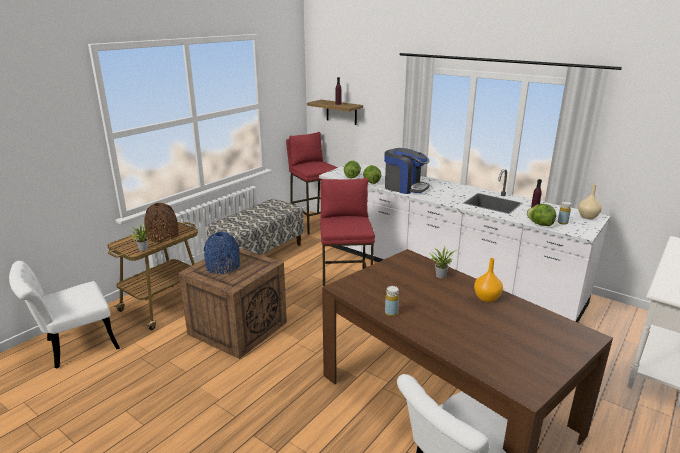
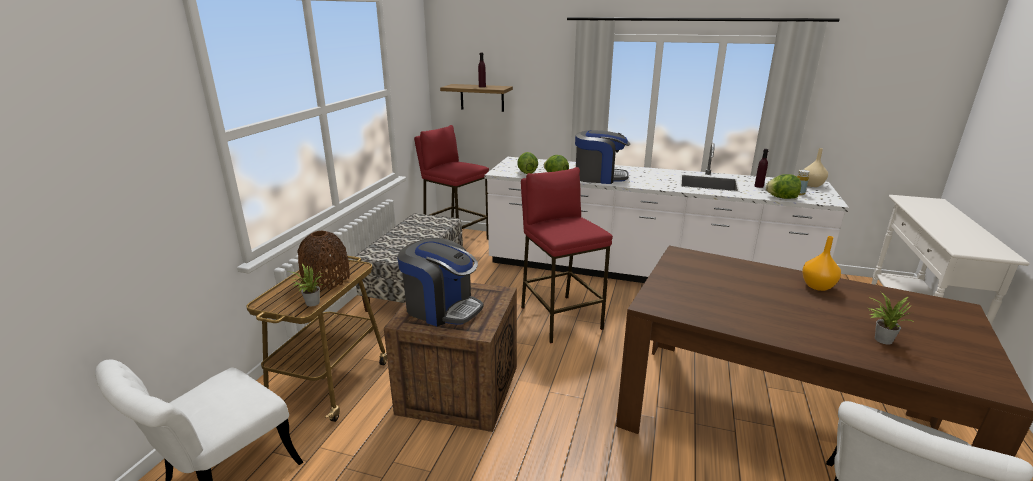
camera: 20 degrees left, 0 degrees up
(223, 267) = (442, 308): blue vase -> coffee machine
(391, 313) = (745, 325): yellow bottle -> none
(440, 275) = (739, 269): potted plant -> potted plant (881, 339)

